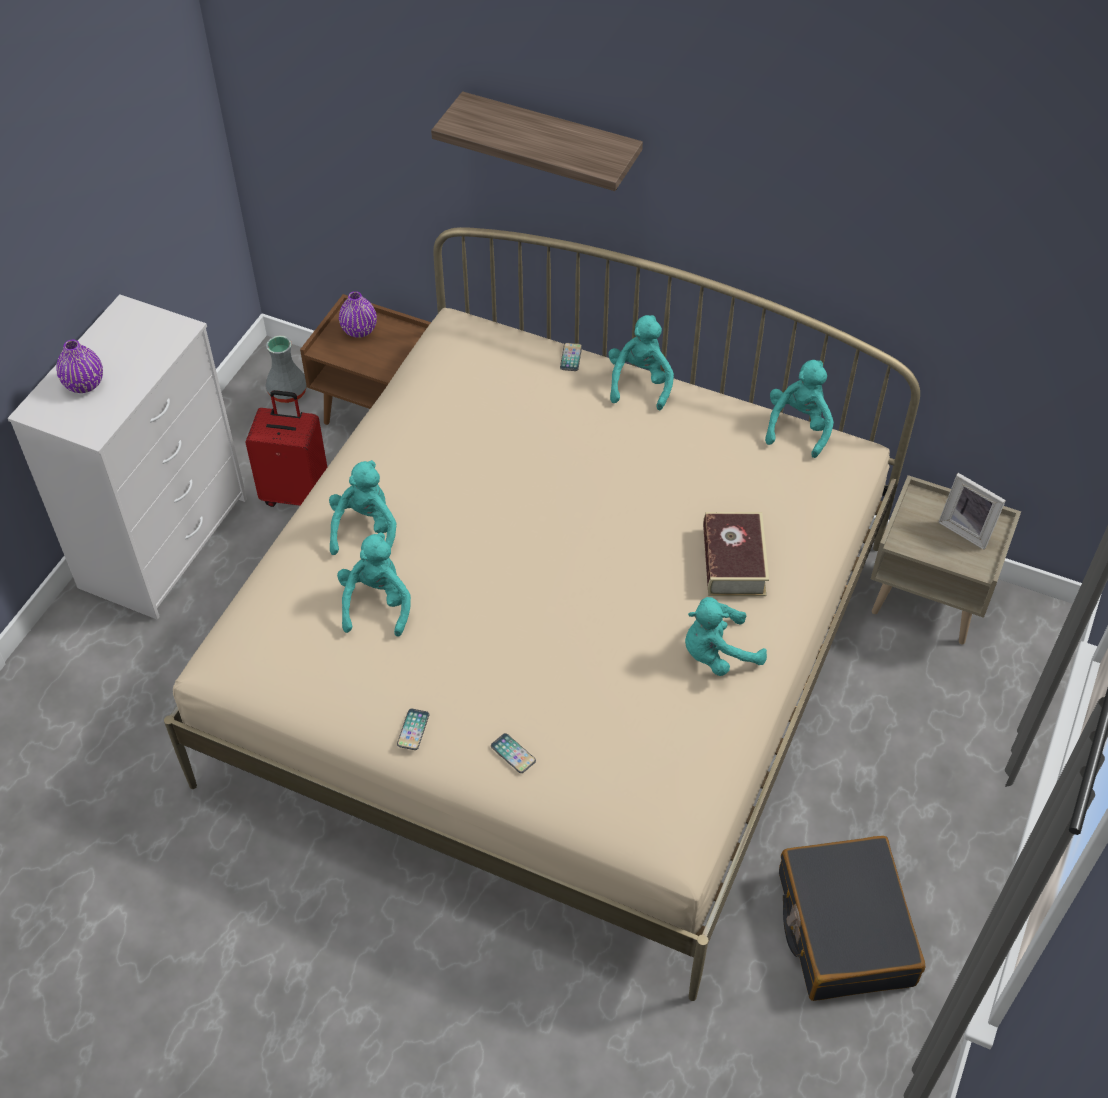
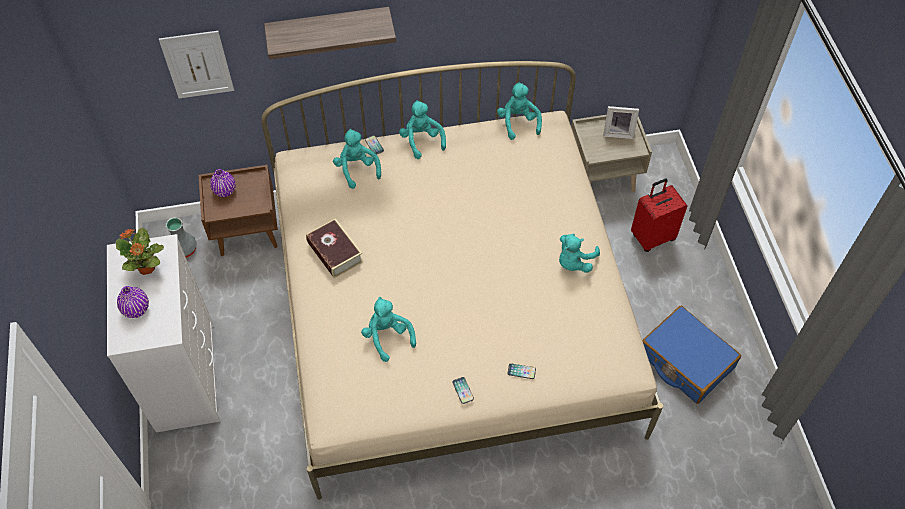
camera: 35 degrees left, 5 degrees up
(137, 344) = (147, 269): none -> potted plant
(297, 493) = (239, 304): red suitcase -> red suitcase (652, 237)
(365, 530) = (347, 301): turquoise plush toy -> turquoise plush toy (357, 169)
(366, 119) = (197, 64): none -> picture
(733, 562) = (544, 210): book -> book (335, 252)
(844, 928) = (685, 361): black suitcase -> blue suitcase

